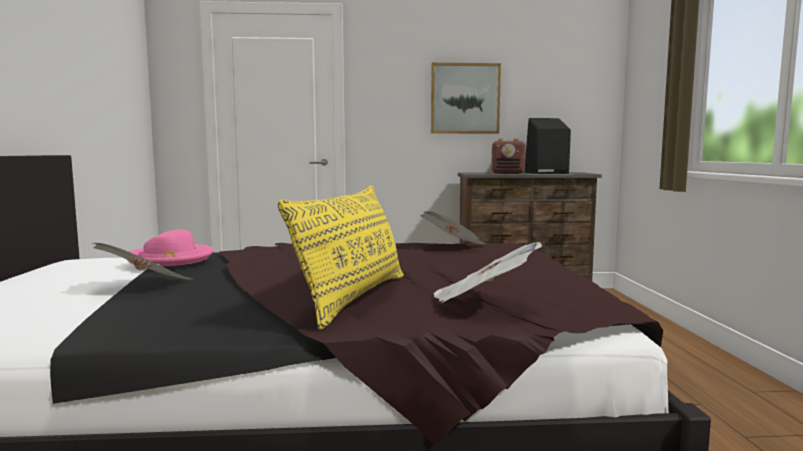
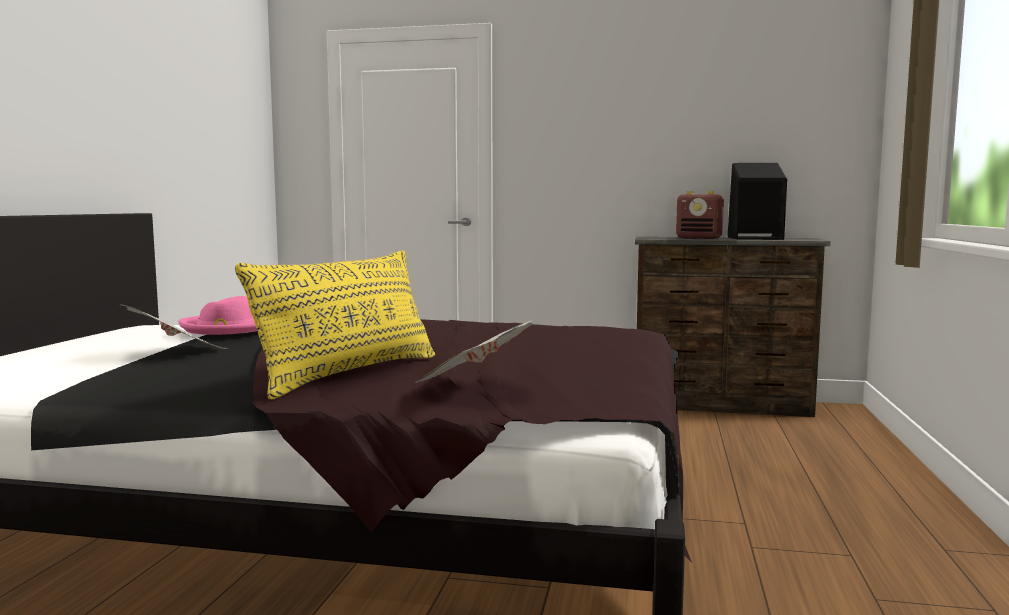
camera: 15 degrees right, 0 degrees up
(454, 246) = (554, 328): newspaper -> none
(465, 98) = (648, 138): picture -> none

